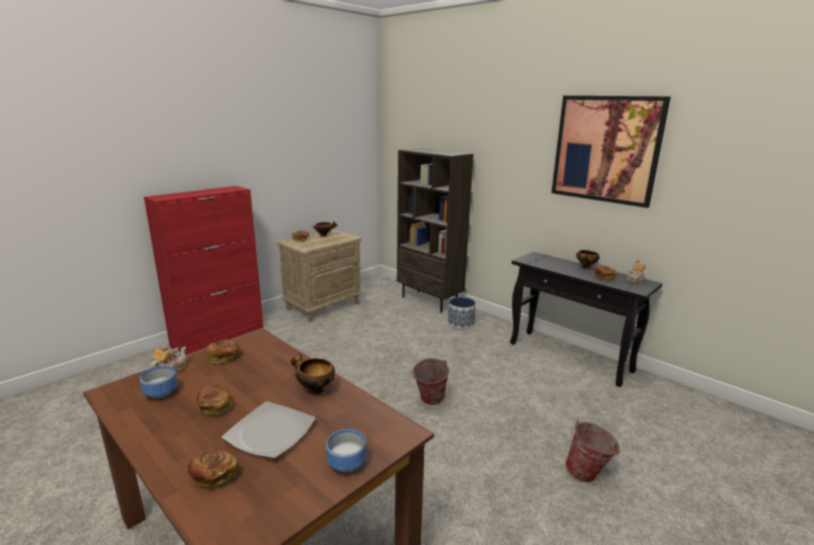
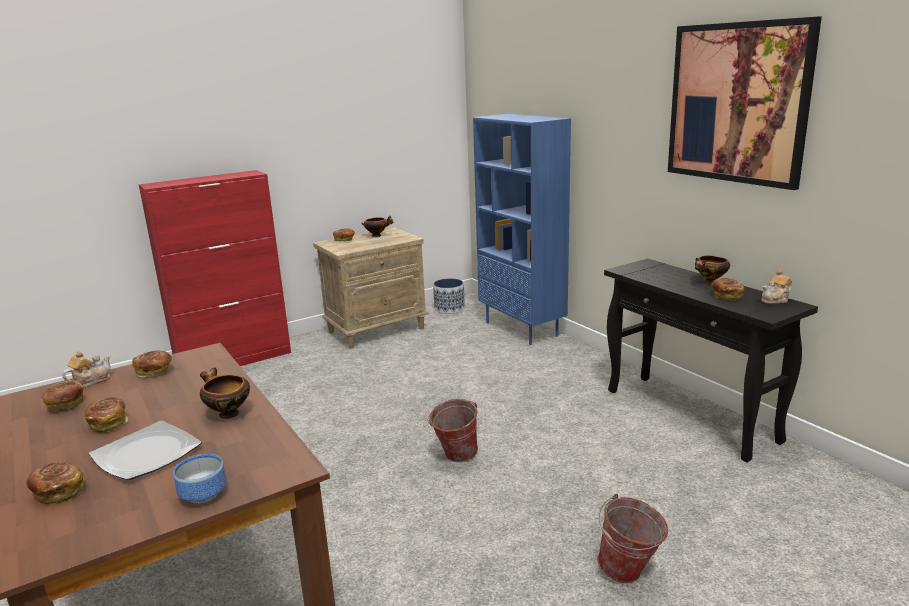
camera: 15 degrees right, 0 degrees up
(161, 393) = (65, 405): bowl -> bread
(430, 301) = (522, 329): brown bookcase -> blue bookcase
(461, 323) = (551, 361): planter -> planter (449, 309)

